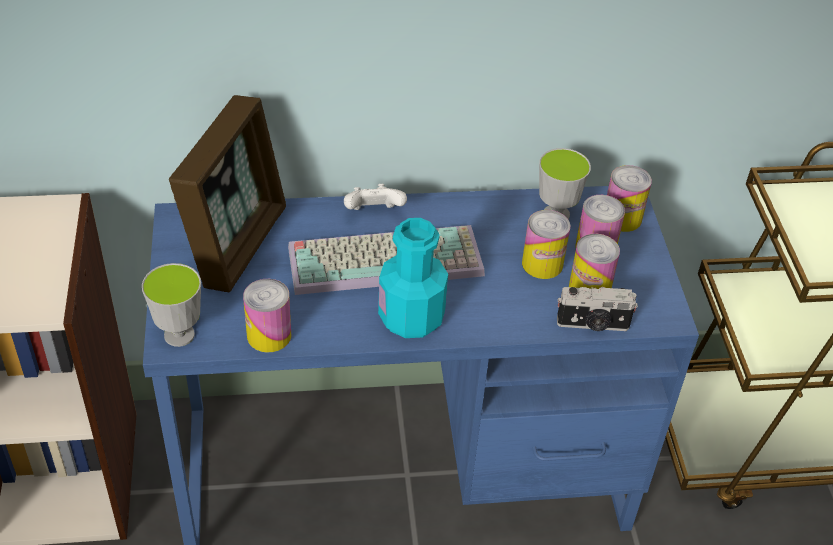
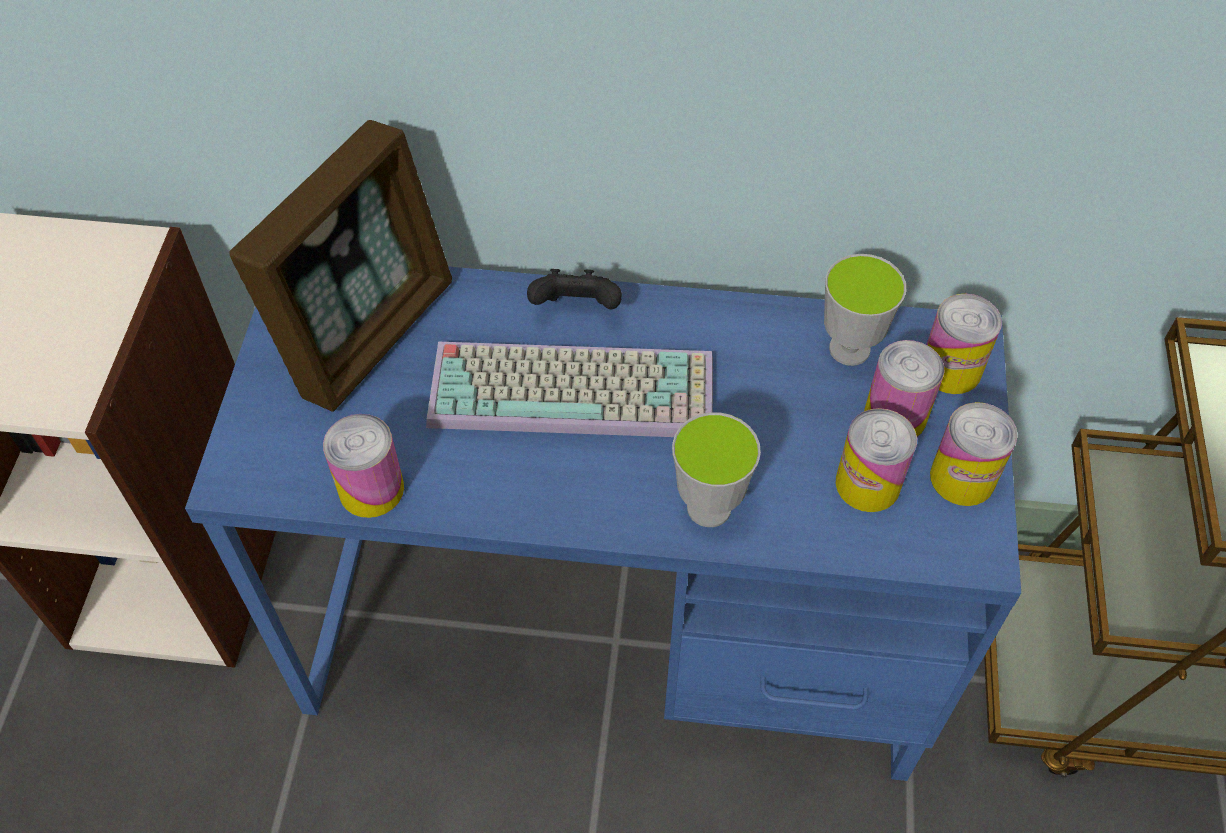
camera: 15 degrees right, 10 degrees up
(179, 335) = (247, 468): cup -> cup (709, 508)
(373, 213) = (576, 309): white game controller -> black game controller
(411, 317) = (584, 492): turquoise bottle -> none
(542, 264) = (805, 431): can -> can (962, 478)
(593, 325) = (856, 548): camera -> none

